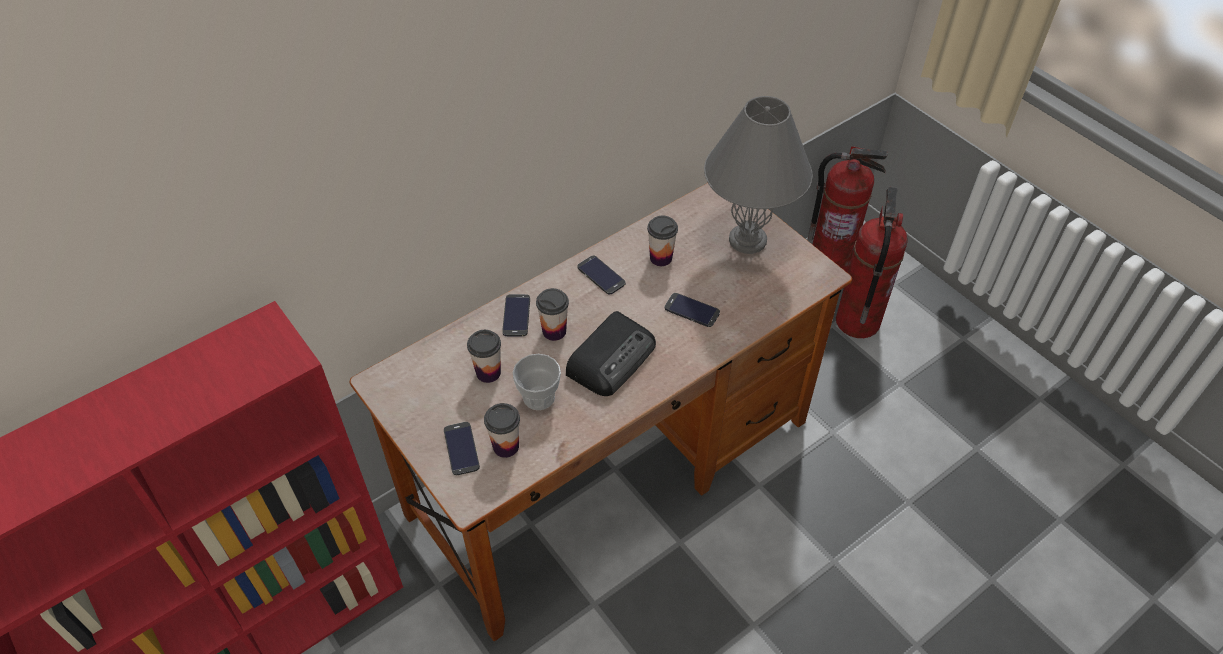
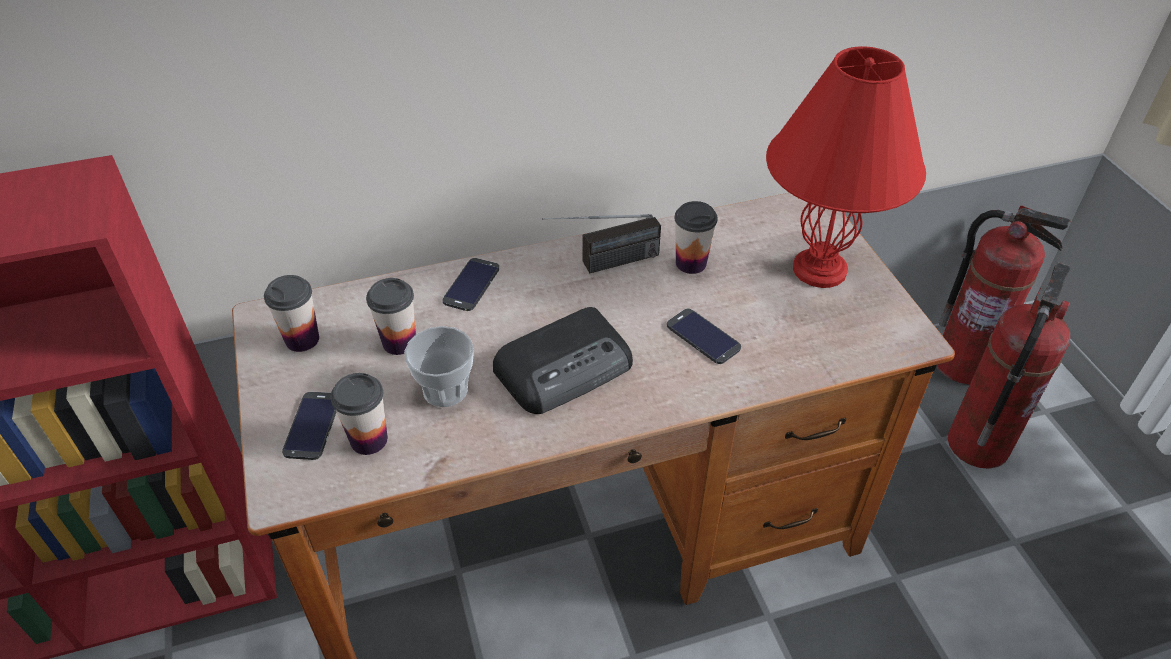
camera: 20 degrees right, 5 degrees down
(554, 331) = (508, 315): cup -> cup (302, 339)
(601, 275) = (602, 265): phone -> radio
(748, 240) = (820, 270): grey table lamp -> red table lamp

